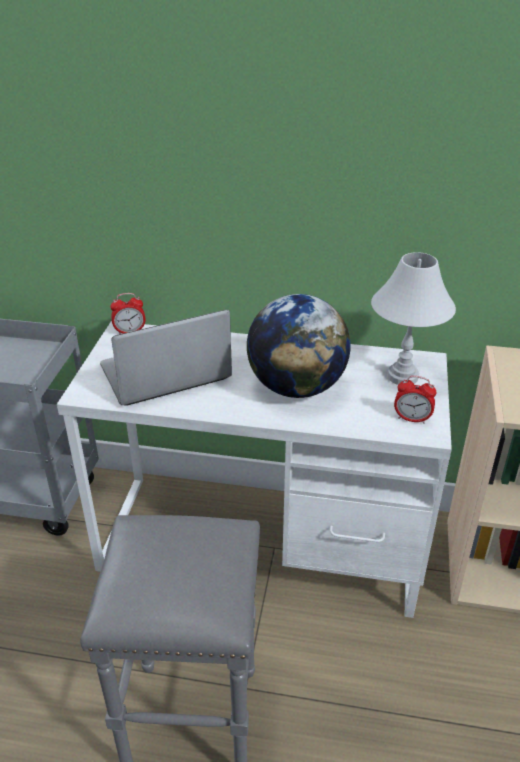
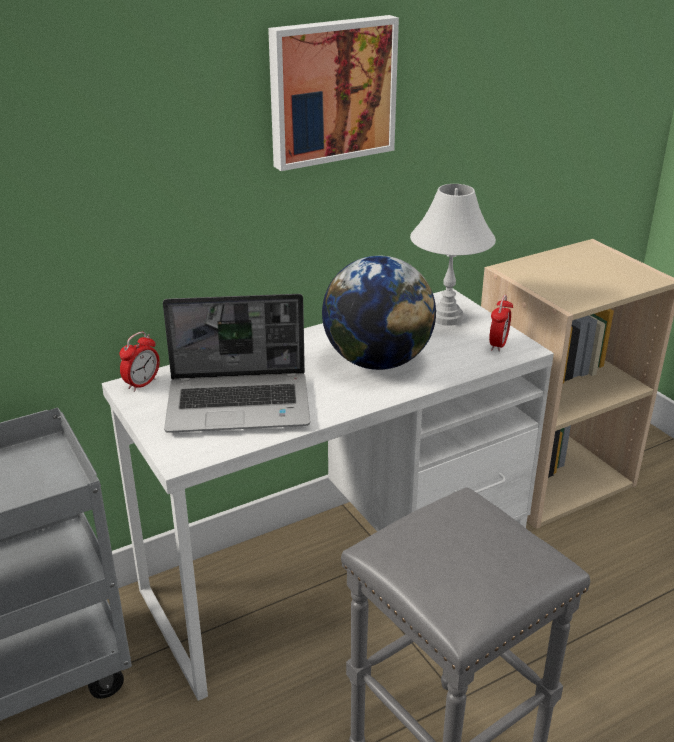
camera: 40 degrees left, 5 degrees down
(164, 374) = (240, 404): laptop -> laptop turned 120 degrees counterclockwise
(329, 138) = (331, 91): none -> picture
(412, 419) = (498, 345): alarm clock -> alarm clock turned 45 degrees counterclockwise

